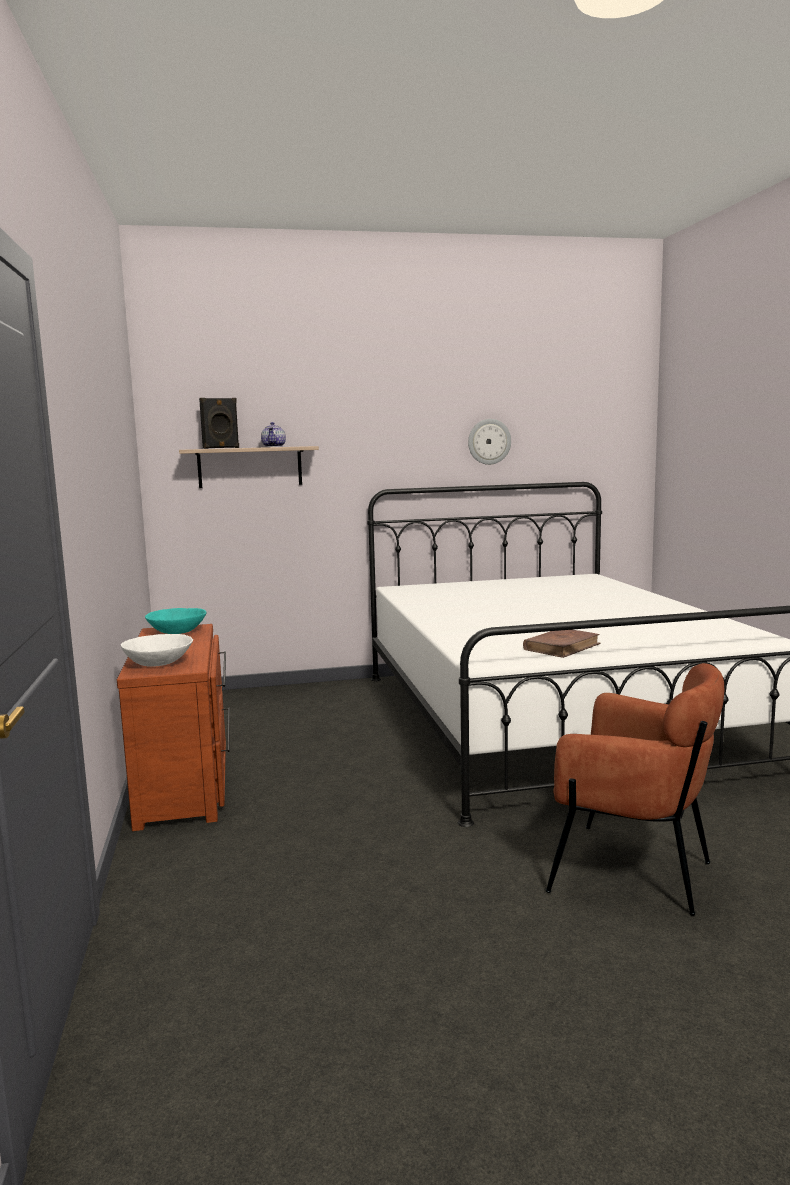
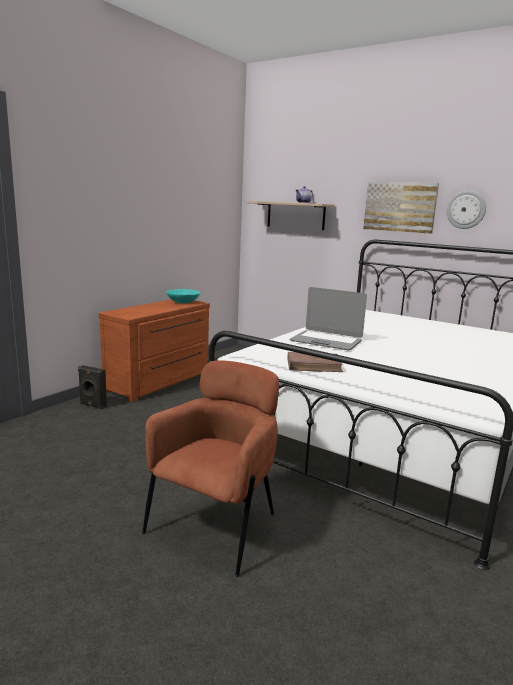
camera: 45 degrees right, 5 degrees up
(158, 663) = (129, 311): white bowl -> none
(221, 448) = (275, 201): black speaker -> black speaker (92, 405)
(409, 443) = (400, 207): none -> picture
(485, 624) = (326, 341): none -> laptop
(632, 872) = (217, 526): brown armchair -> brown armchair turned 135 degrees counterclockwise

